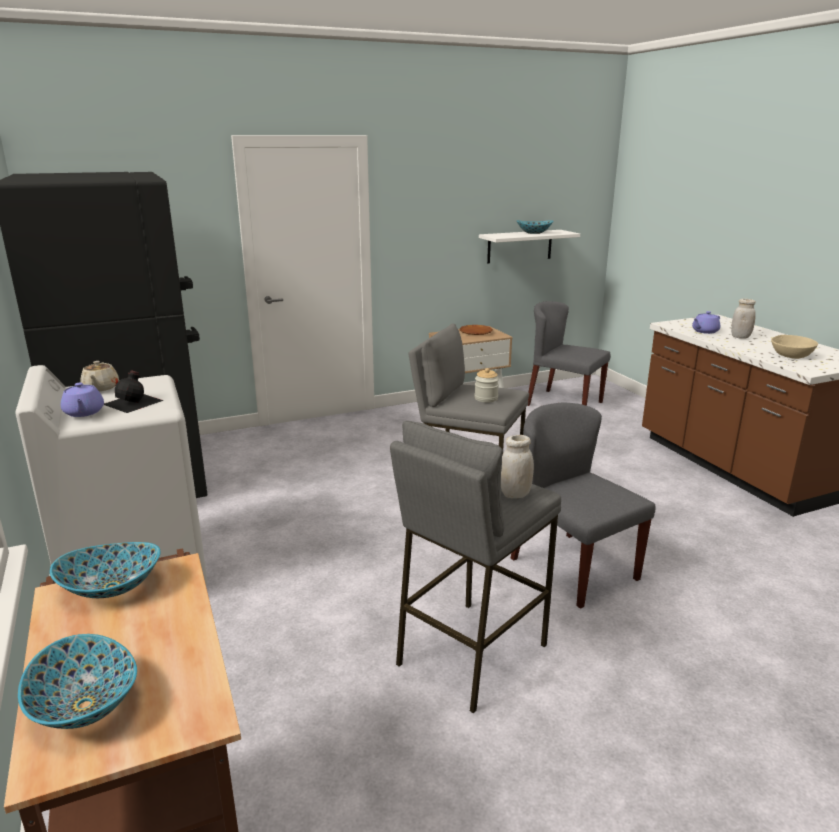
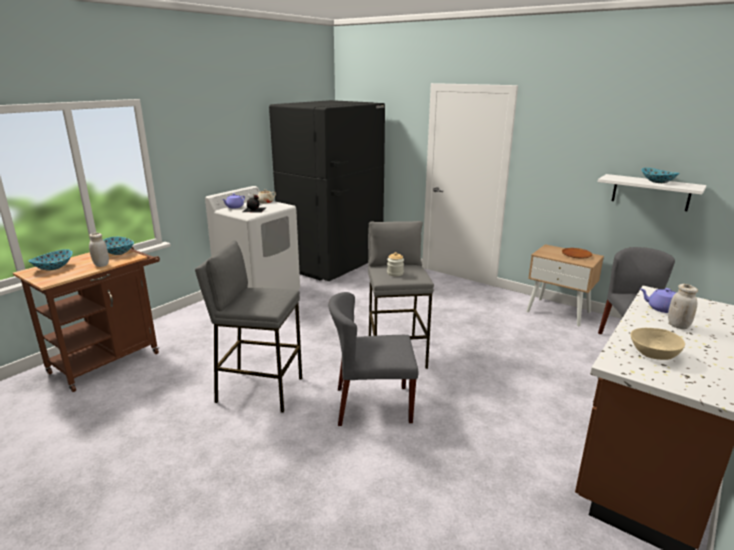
camera: 60 degrees right, 0 degrees up
(515, 494) = (262, 304): white jar -> white jar (101, 265)
(573, 568) = (372, 405): grey chair -> grey chair turned 120 degrees counterclockwise

